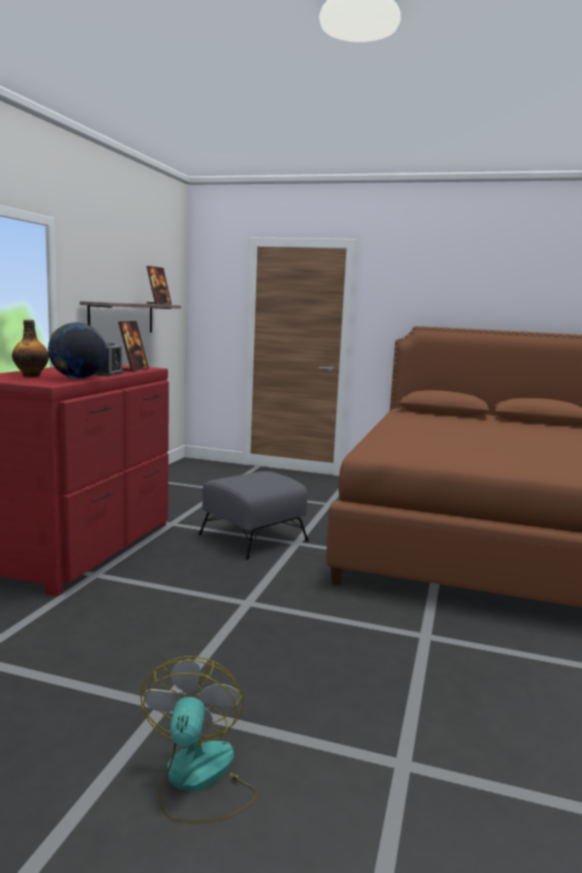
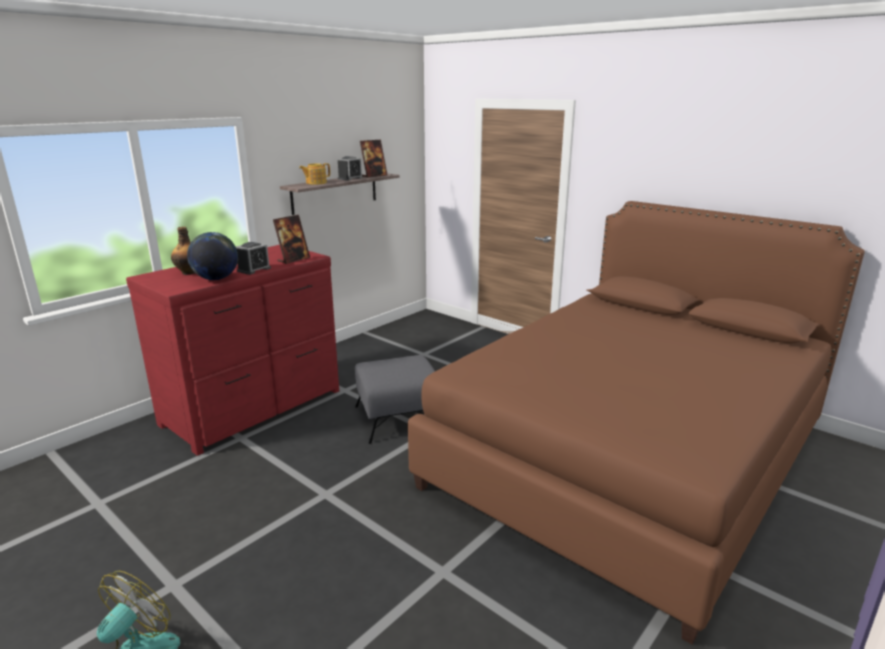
camera: 25 degrees right, 10 degrees up
(113, 302) = (315, 183): none -> teapot
(140, 303) = (350, 178): none -> alarm clock

